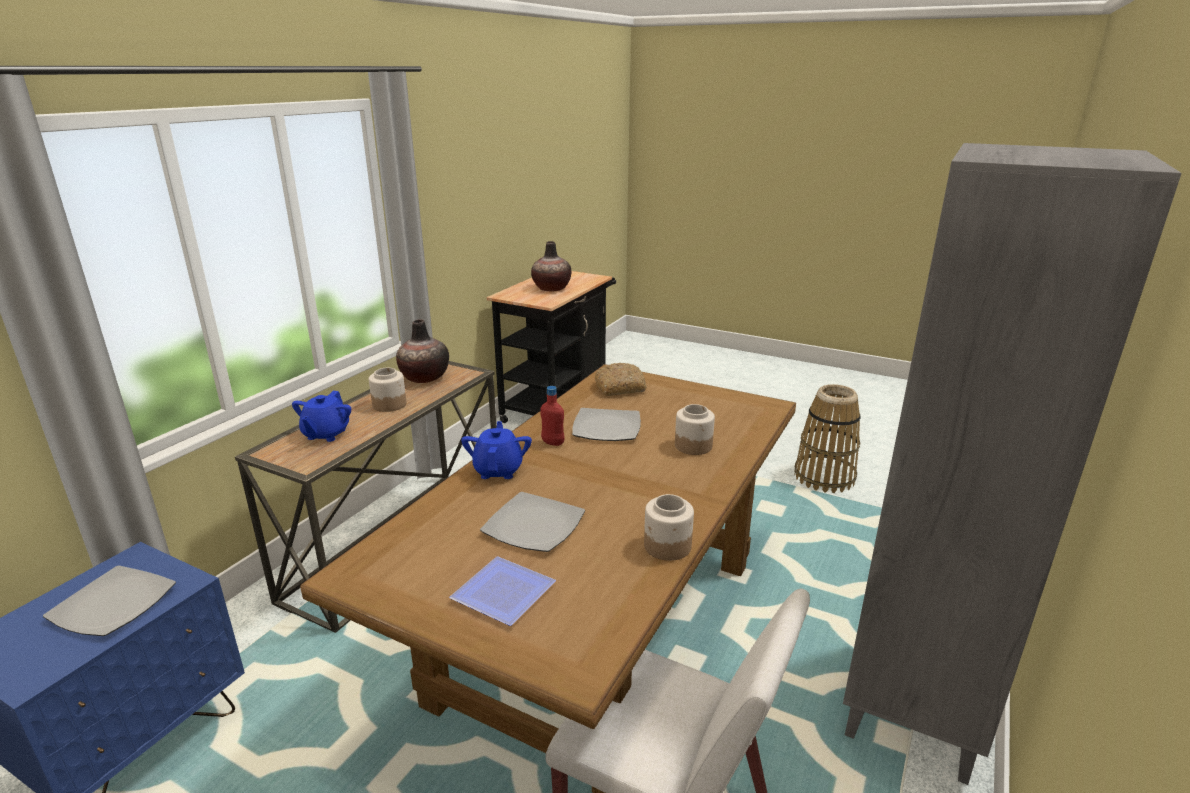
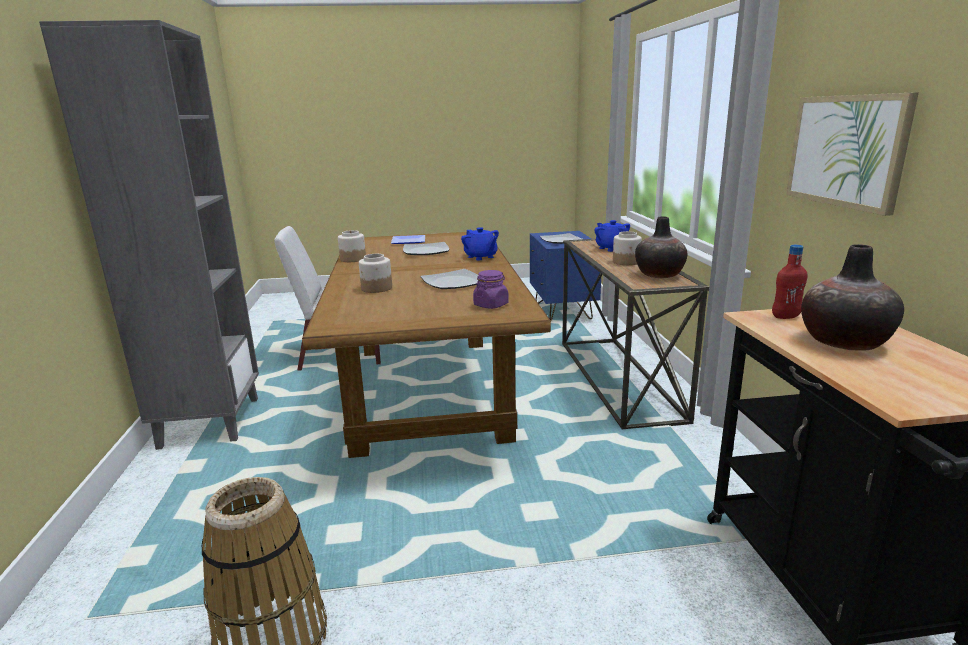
camera: 145 degrees right, 5 degrees down
(456, 214) = (846, 151): none -> picture
(552, 443) = (474, 270): red bottle -> red bottle (785, 317)
(620, 387) = (491, 305): bread -> purple jar

